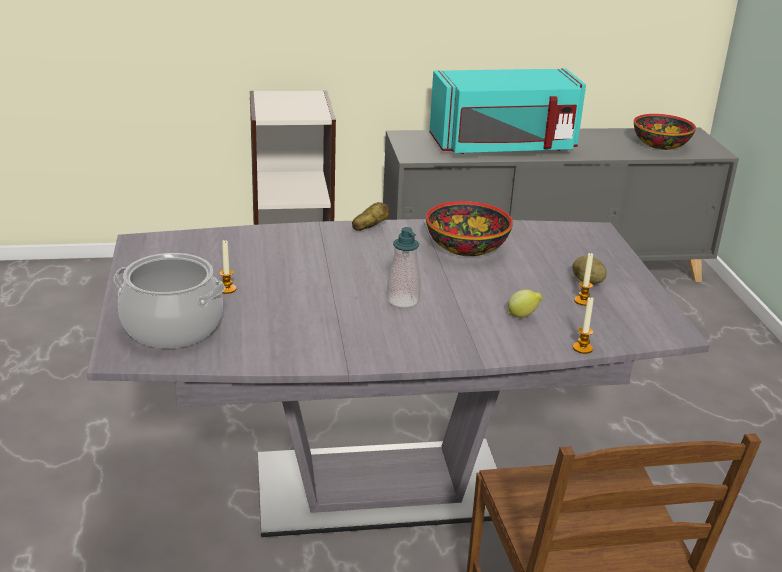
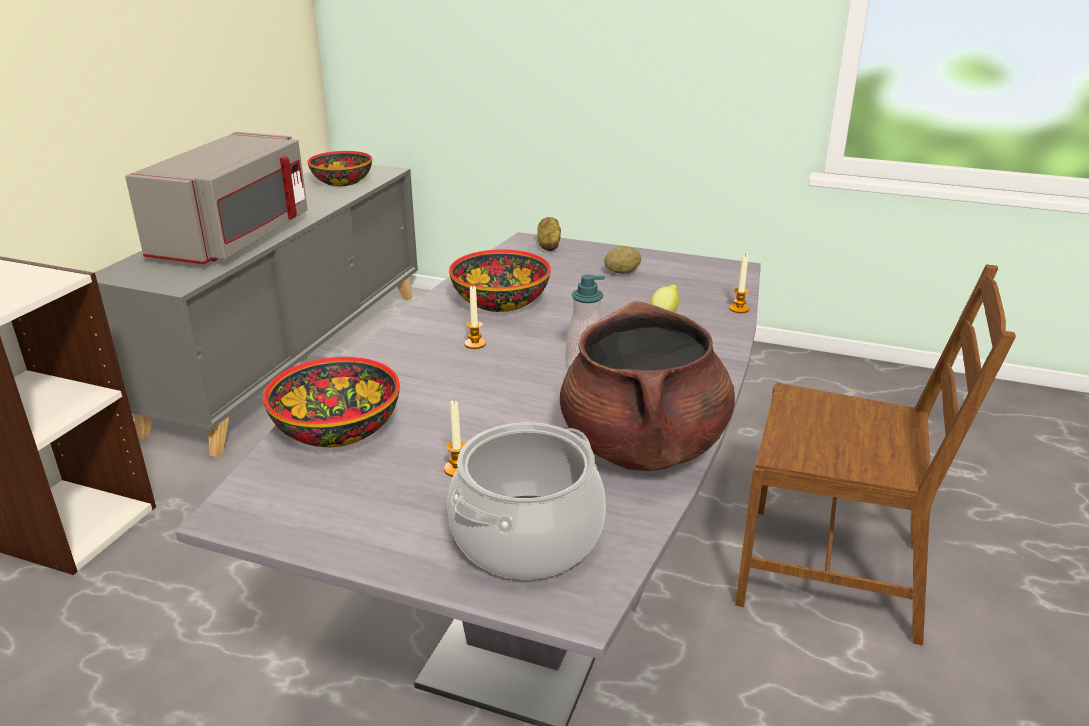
camera: 60 degrees left, 0 degrees up
(241, 244) = (339, 429): none -> bowl
(305, 345) = (643, 447): none -> brown cooking pot
(370, 227) = (395, 337): potato -> potato (548, 245)
(504, 147) = (236, 238): turquoise microwave -> grey microwave
(583, 301) = (656, 284): candle -> candle (475, 344)

